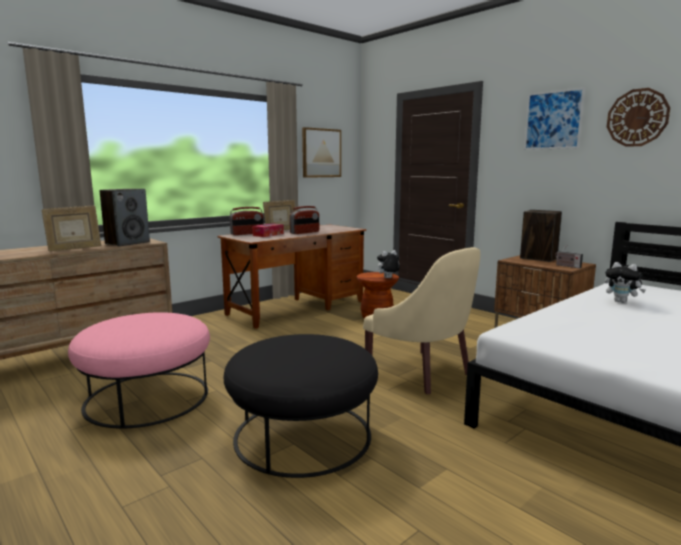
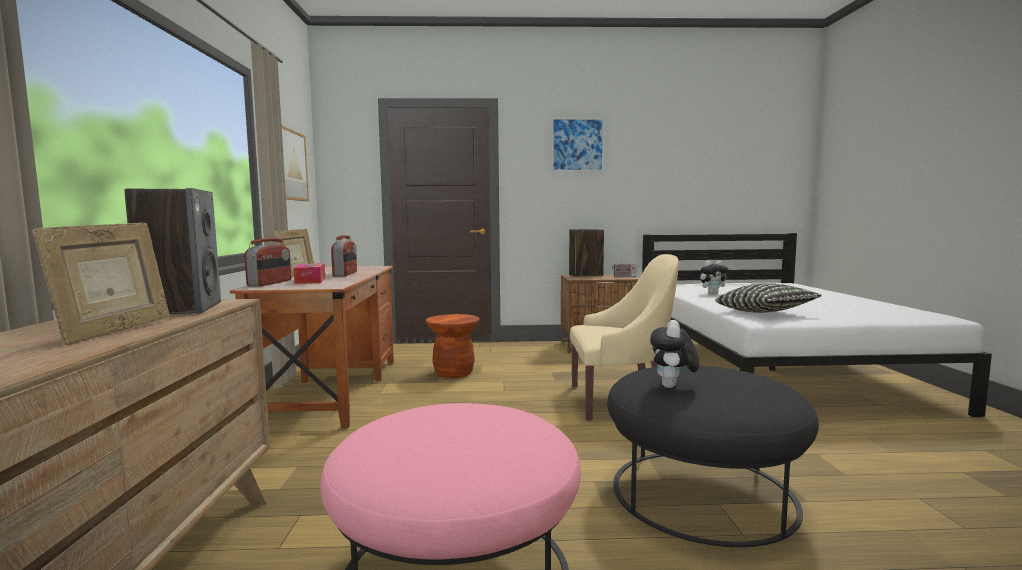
camera: 50 degrees left, 5 degrees down
(388, 278) = (471, 318): plush toy -> plush toy (672, 387)
(557, 329) = (765, 313): none -> pillow
(637, 117) = (648, 147): wall clock -> none

